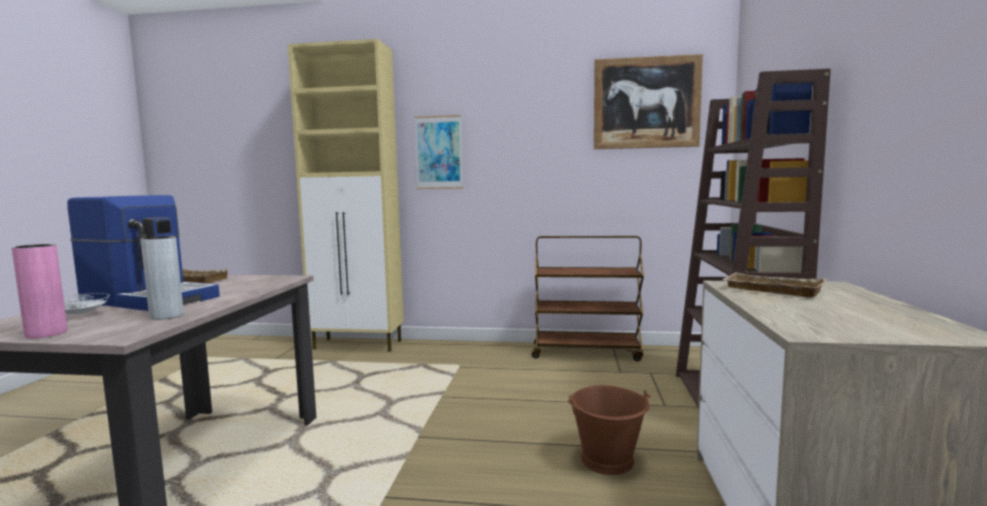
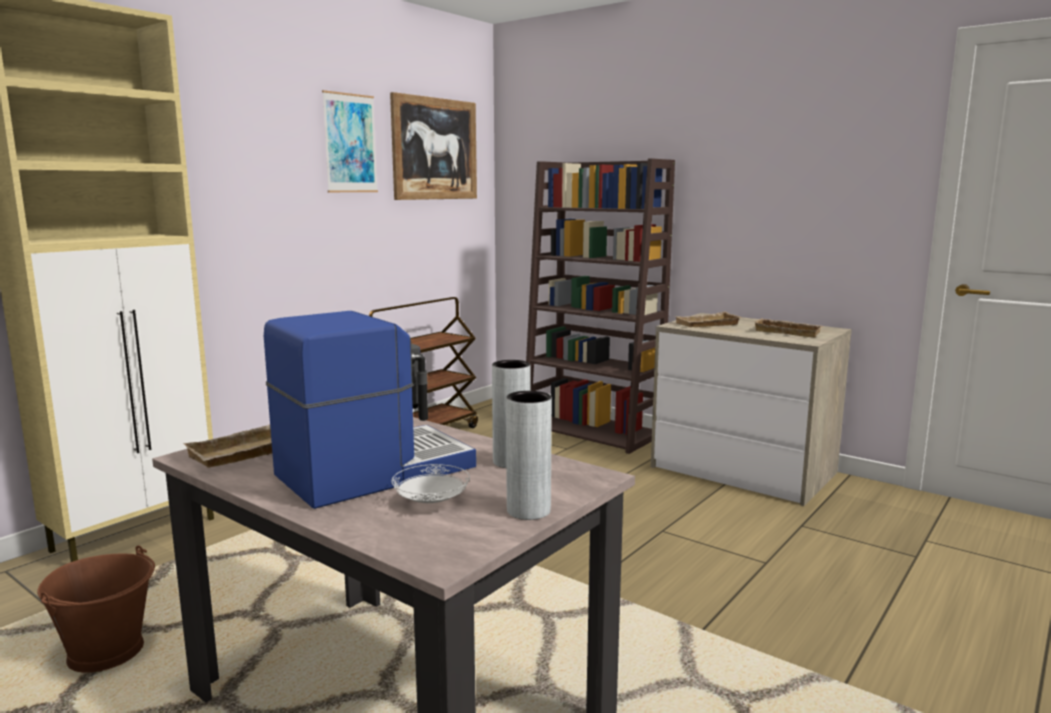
camera: 60 degrees left, 5 degrees up
(46, 334) = (528, 511): pink vase -> grey vase
(438, 152) = (218, 201): picture -> picture (350, 143)
(608, 460) = (624, 492): brown bucket -> brown bucket (107, 652)
(849, 320) = (789, 332): none -> beige tray

